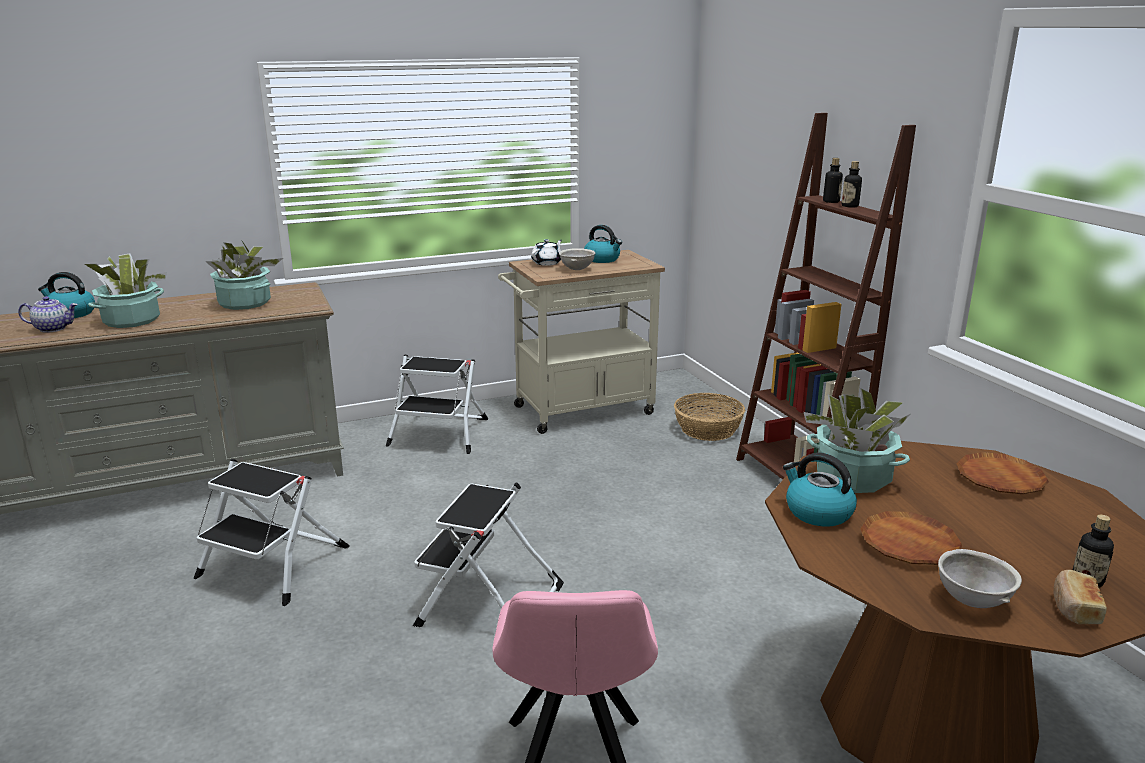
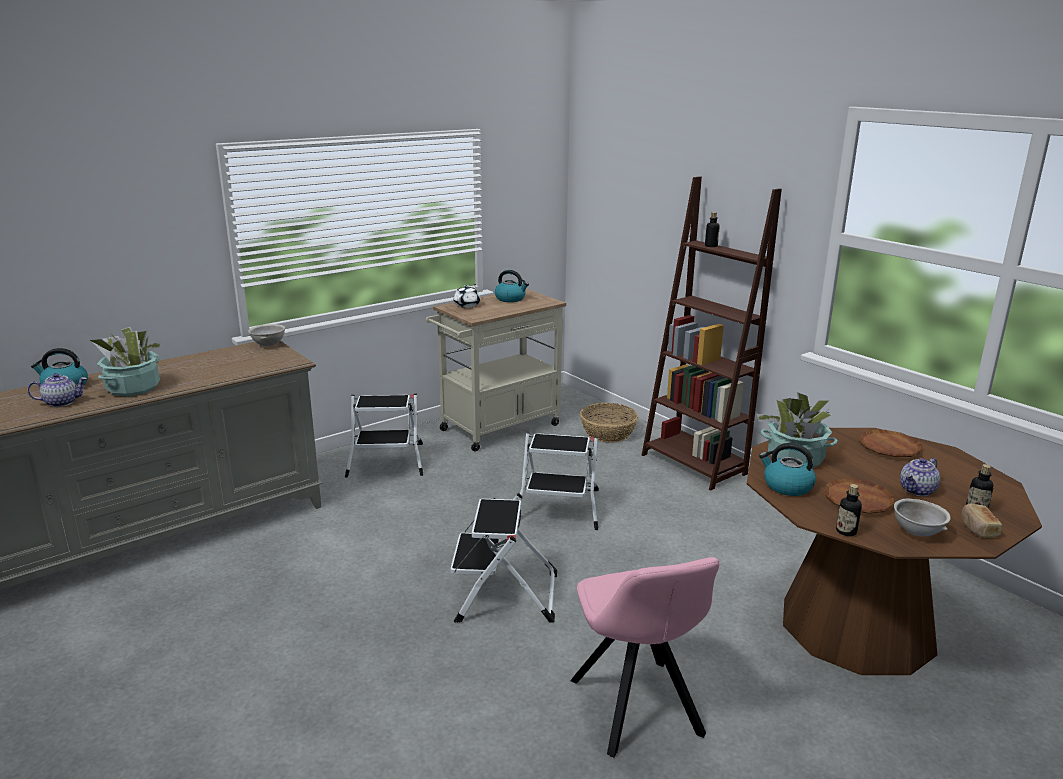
camera: 15 degrees left, 0 degrees up
(244, 303) = (227, 363): potted plant -> none
(274, 564) = (304, 590): step ladder -> step ladder (559, 507)
(576, 269) = (496, 309): grey bowl -> grey bowl (268, 345)
(850, 206) = (728, 249): bottle -> bottle (846, 531)
(1009, 542) = (917, 490): none -> teapot

